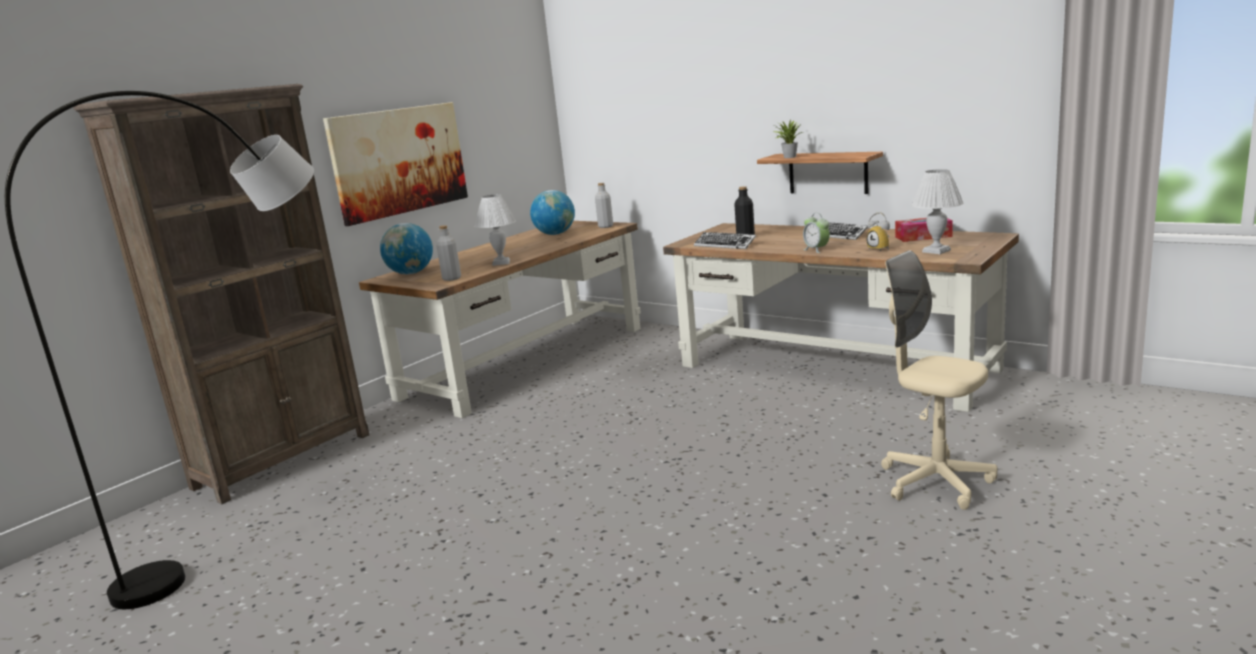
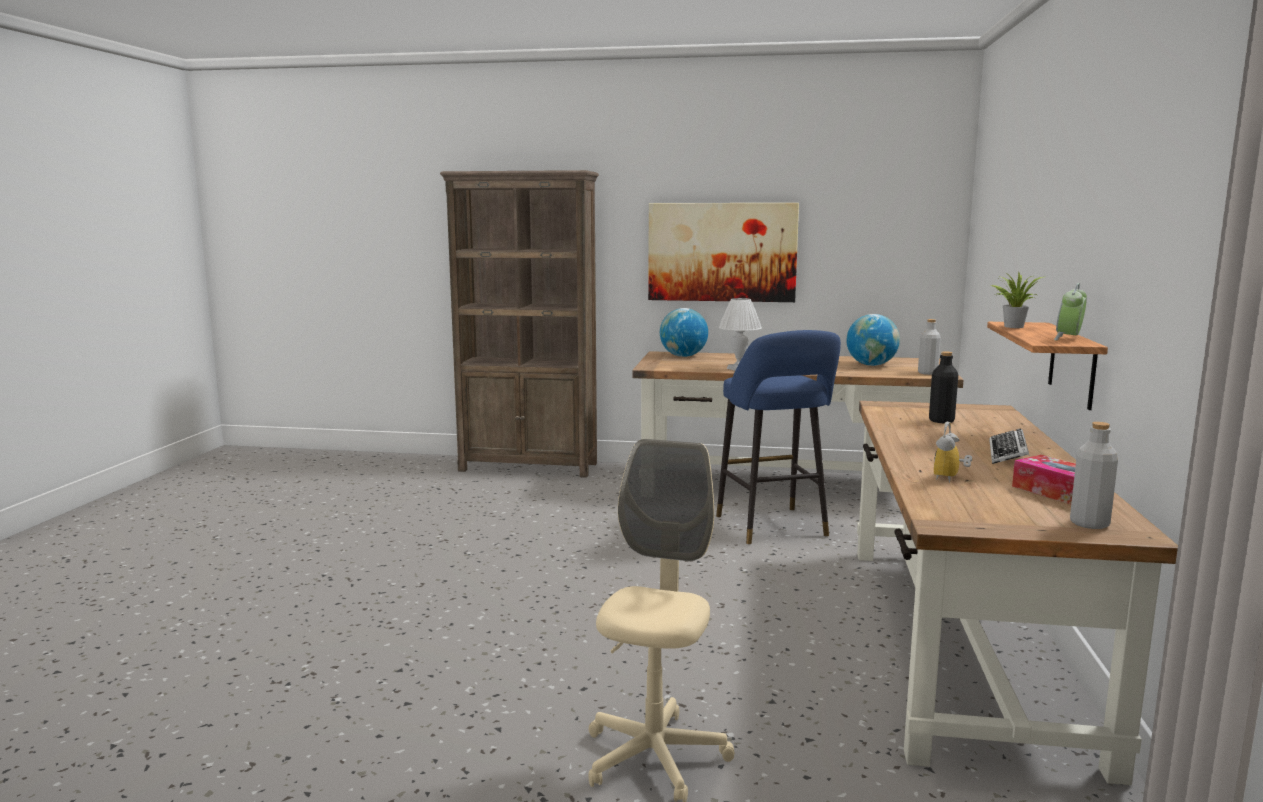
camera: 60 degrees right, 5 degrees down
(265, 527) = (431, 491): grey floor lamp -> none
(451, 278) = (674, 367): grey bottle -> grey bottle (1089, 523)
(603, 381) = (774, 528): none -> blue stool
(724, 245) = (891, 418): keyboard -> none
(816, 250) = (909, 452): alarm clock -> alarm clock (1068, 338)
(936, 251) = (972, 505): white table lamp -> none

